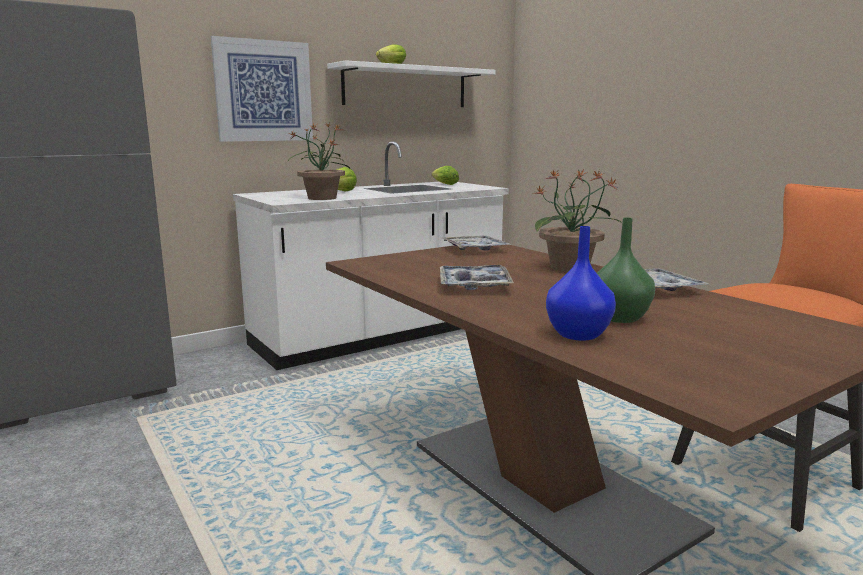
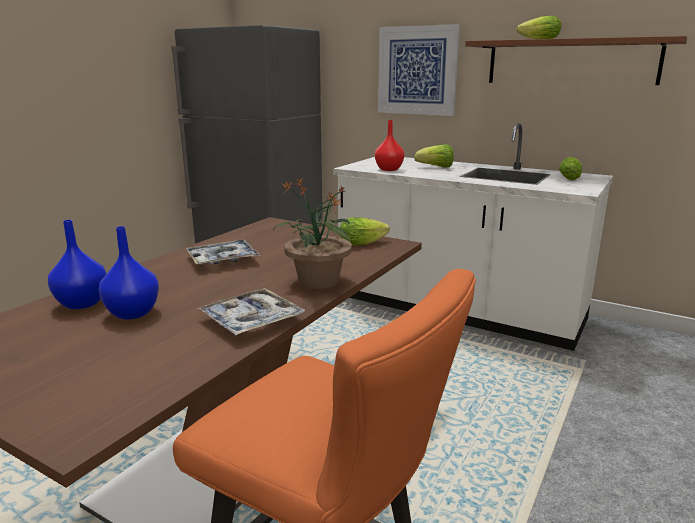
camera: 65 degrees right, 5 degrees up
(321, 198) = (389, 169): potted plant -> red vase
(406, 87) = (571, 62): white shelf -> brown shelf
(474, 249) = (365, 243): tray -> lettuce
(620, 318) = (133, 313): green vase -> blue vase

